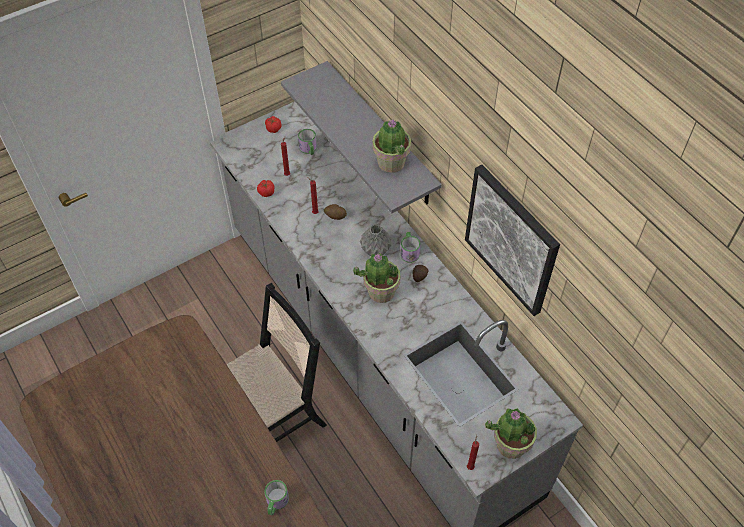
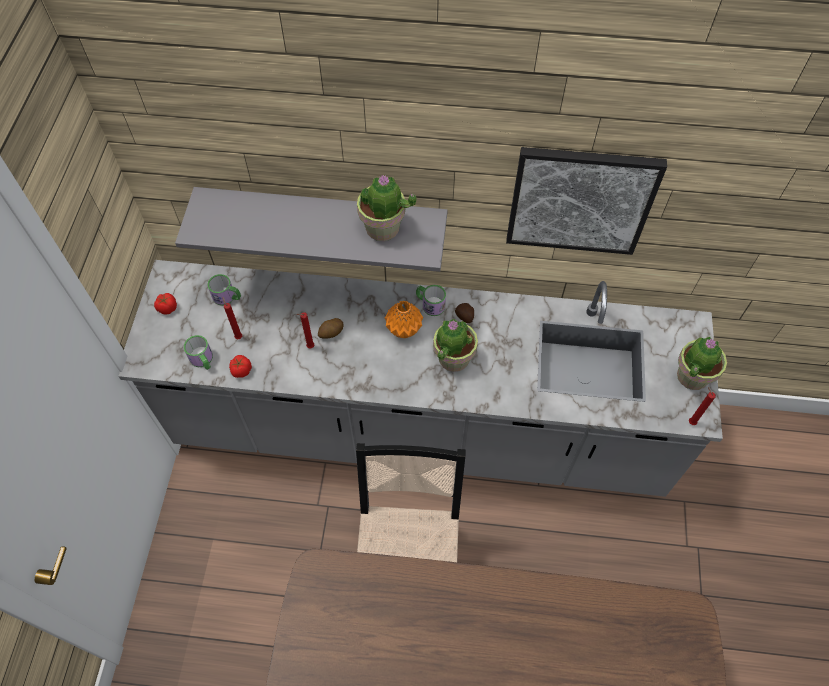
camera: 50 degrees left, 5 degrees up
(276, 503) = (588, 616): mug -> mug (203, 360)
(375, 250) = (403, 329): grey vase -> orange vase

